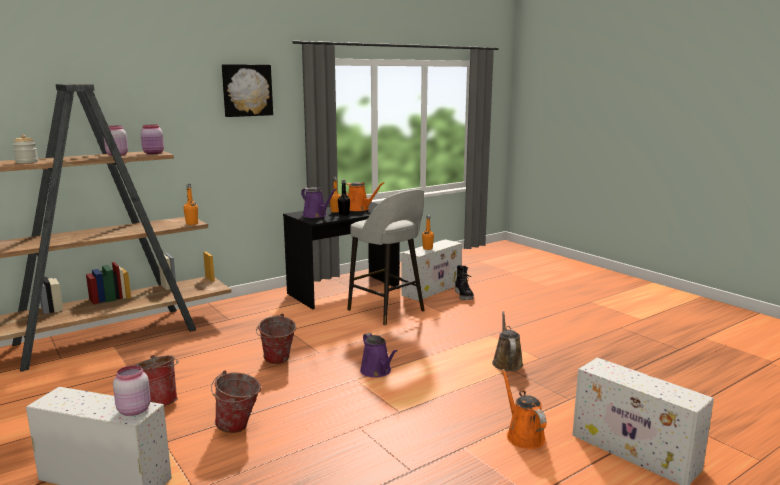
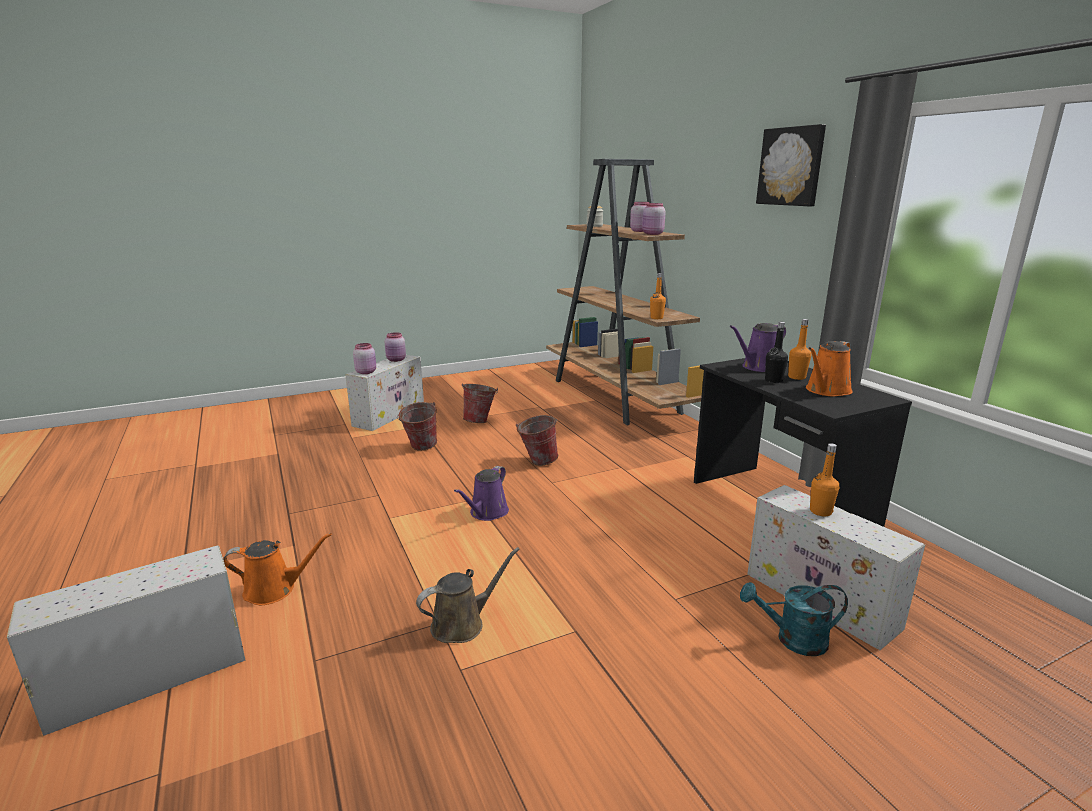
camera: 100 degrees right, 5 degrees up
(70, 400) = (396, 360): none -> pink jar
(377, 371) = (487, 513): purple watering can -> purple watering can turned 45 degrees counterclockwise
(387, 311) = (690, 538): grey stool -> none
(464, 296) = (792, 640): black boot -> turquoise watering can
(506, 362) = (462, 624): brown watering can -> brown watering can turned 45 degrees counterclockwise

